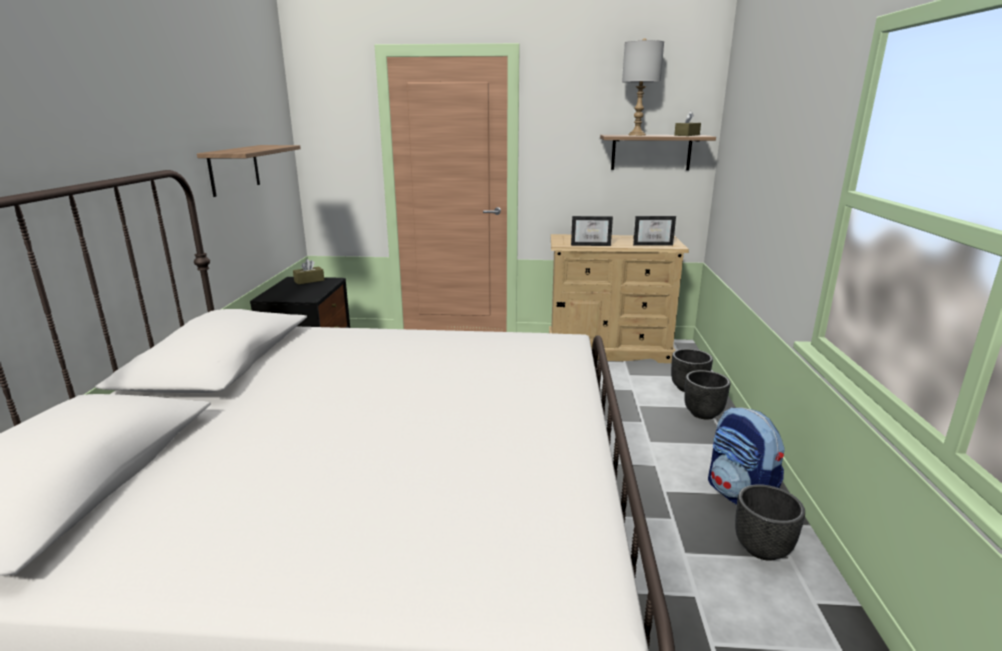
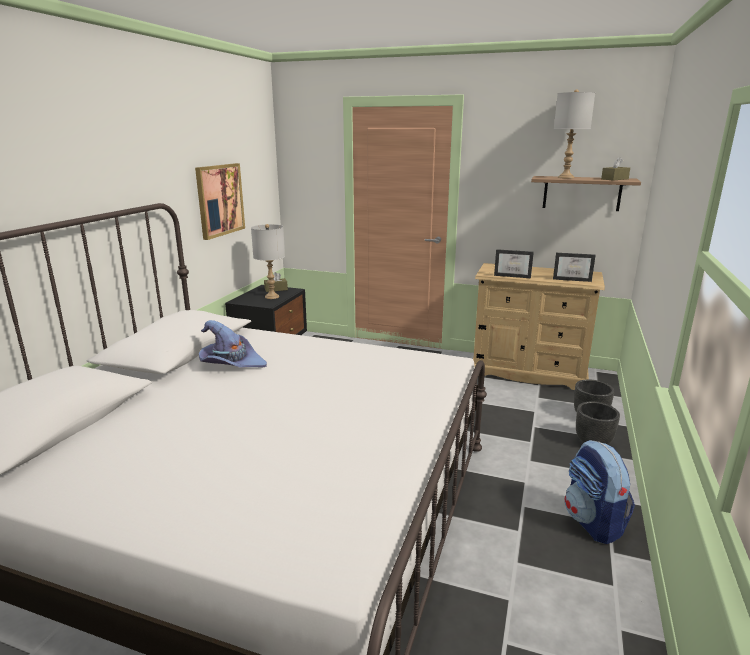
camera: 15 degrees right, 0 degrees up
(234, 169) = (219, 200): shelf -> picture
(303, 369) = (231, 363): none -> purple hat
(308, 289) = (272, 296): none -> grey table lamp
(762, 549) = (592, 573): black planter -> none

